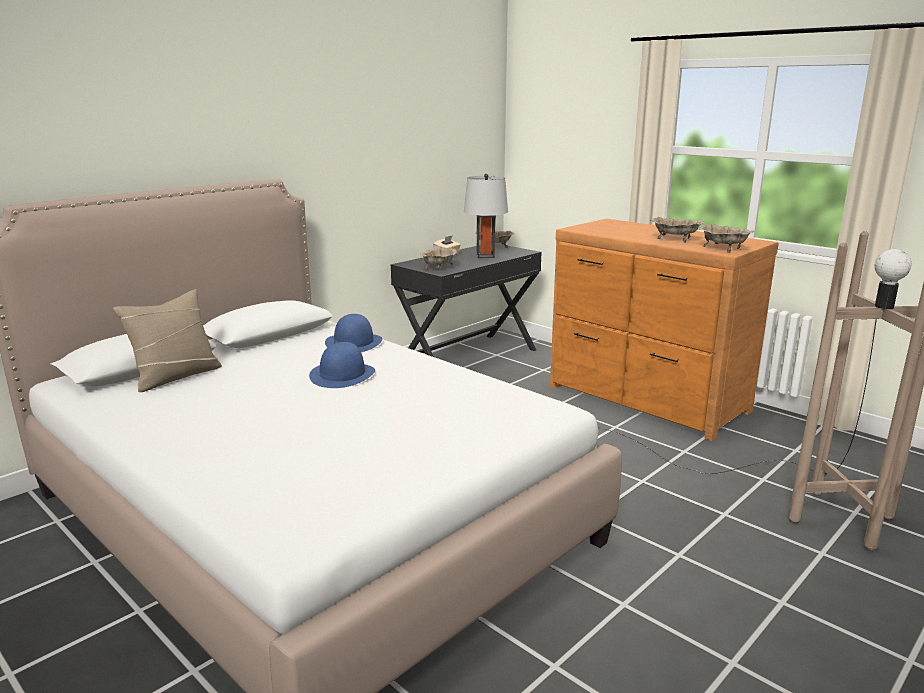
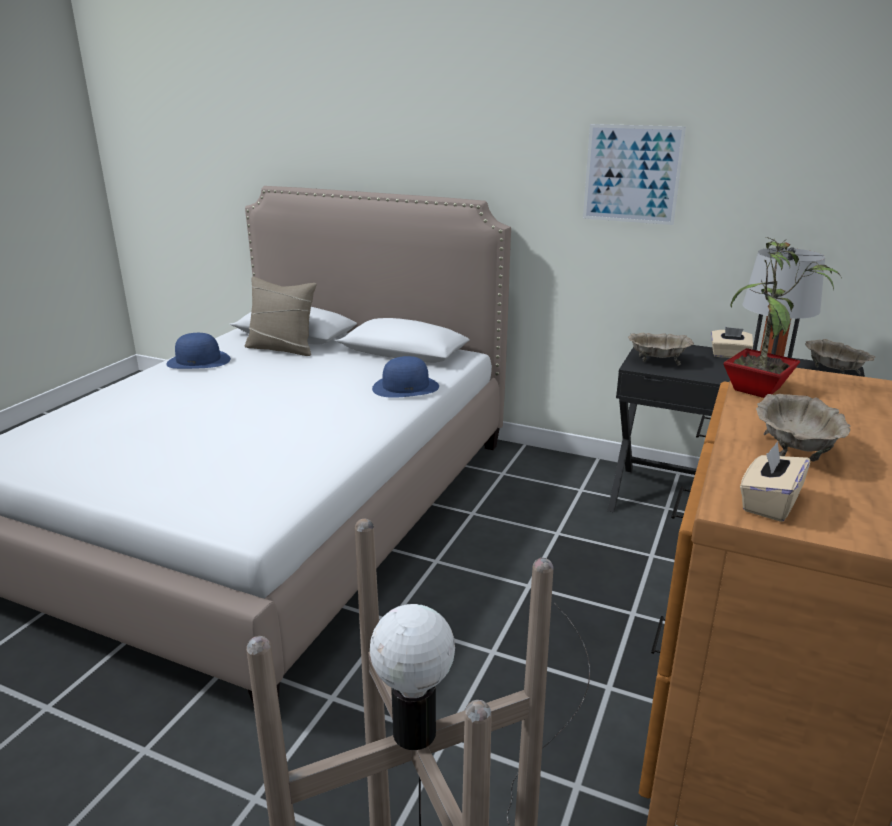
camera: 70 degrees right, 5 degrees up
(342, 374) = (312, 400): blue hat -> blue hat (199, 361)
(367, 143) = (632, 174): none -> picture
(603, 233) = (759, 391): none -> potted plant
(723, 249) = (769, 503): beige bowl -> beige tissue box

